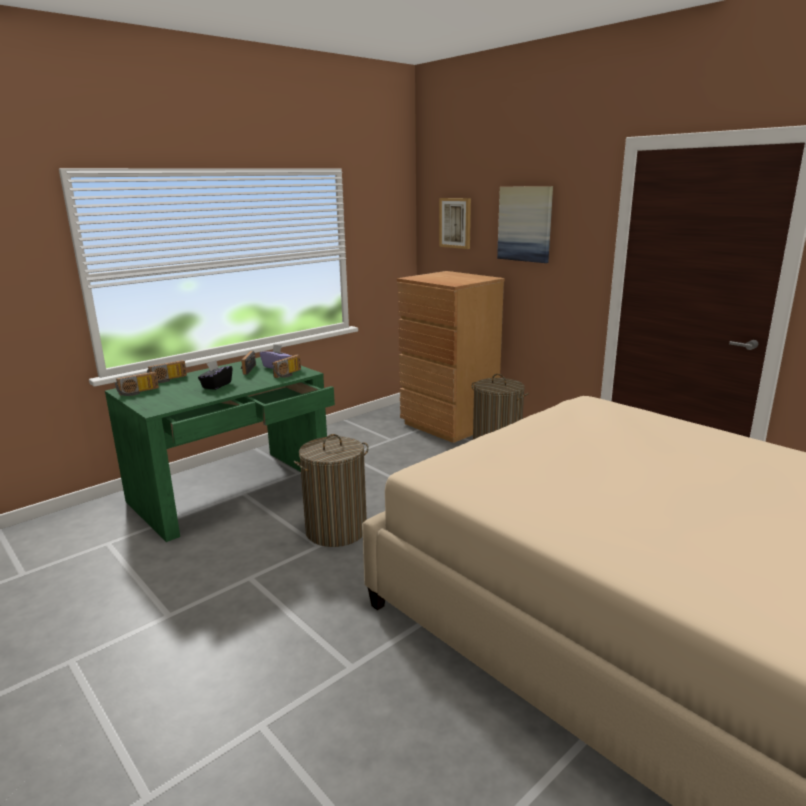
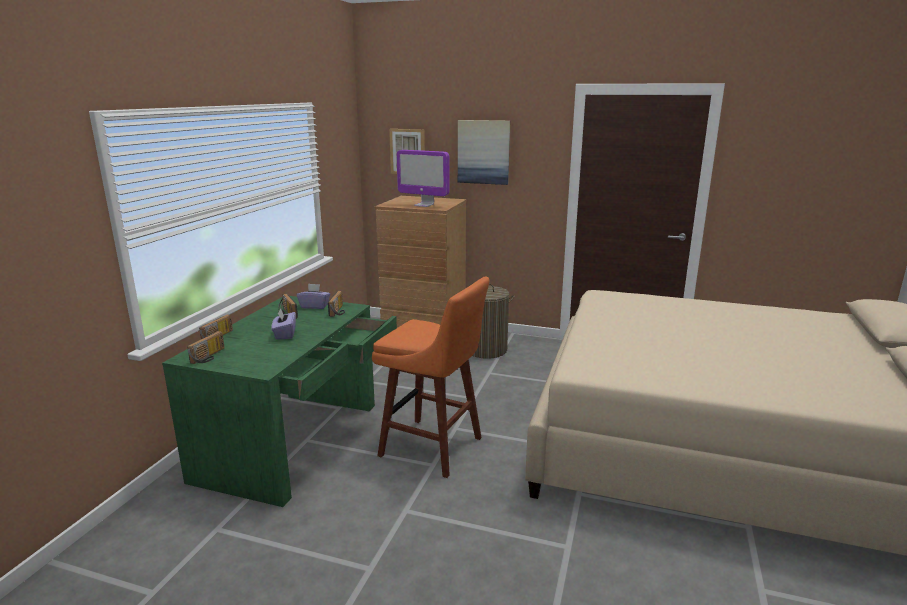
camera: 30 degrees left, 0 degrees up
(216, 385) = (285, 334): black tissue box -> purple tissue box
(336, 530) = (433, 448): laundry basket -> orange stool
(445, 280) = (424, 205): none -> monitor

